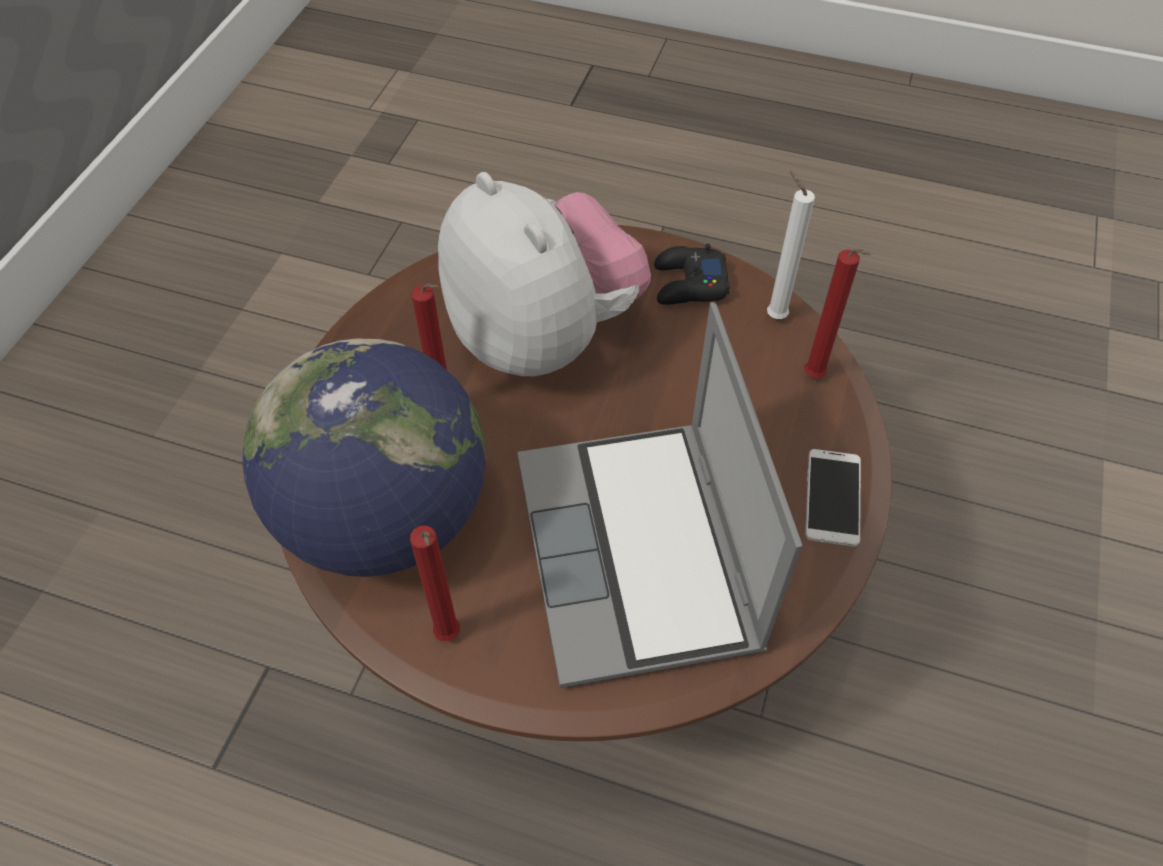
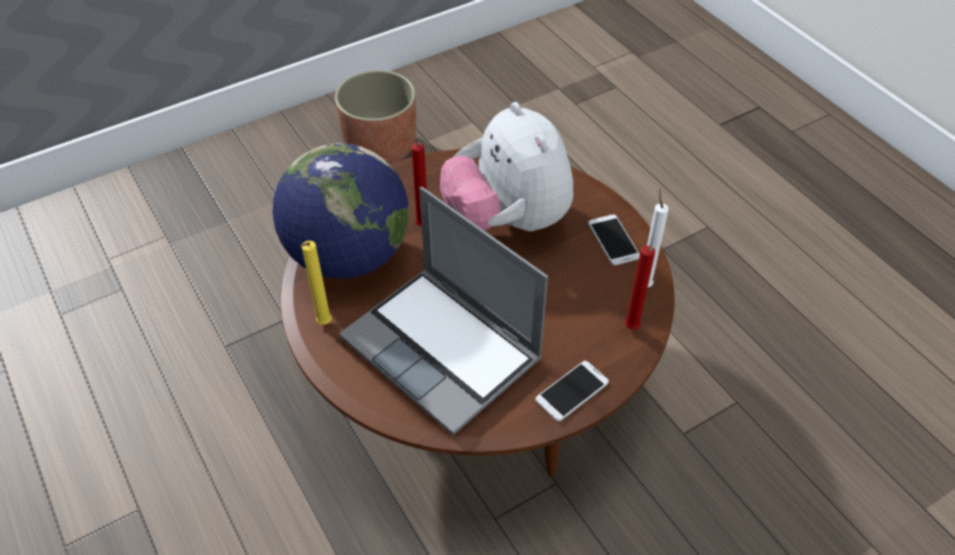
camera: 40 degrees right, 5 degrees down
(185, 353) = (381, 147): none -> planter
(448, 637) = (323, 324): red candle -> yellow candle
(544, 337) = (507, 220): plush toy -> plush toy turned 150 degrees clockwise
(641, 555) = (444, 350): laptop -> laptop turned 75 degrees counterclockwise
(689, 284) = (613, 240): black game controller -> phone

